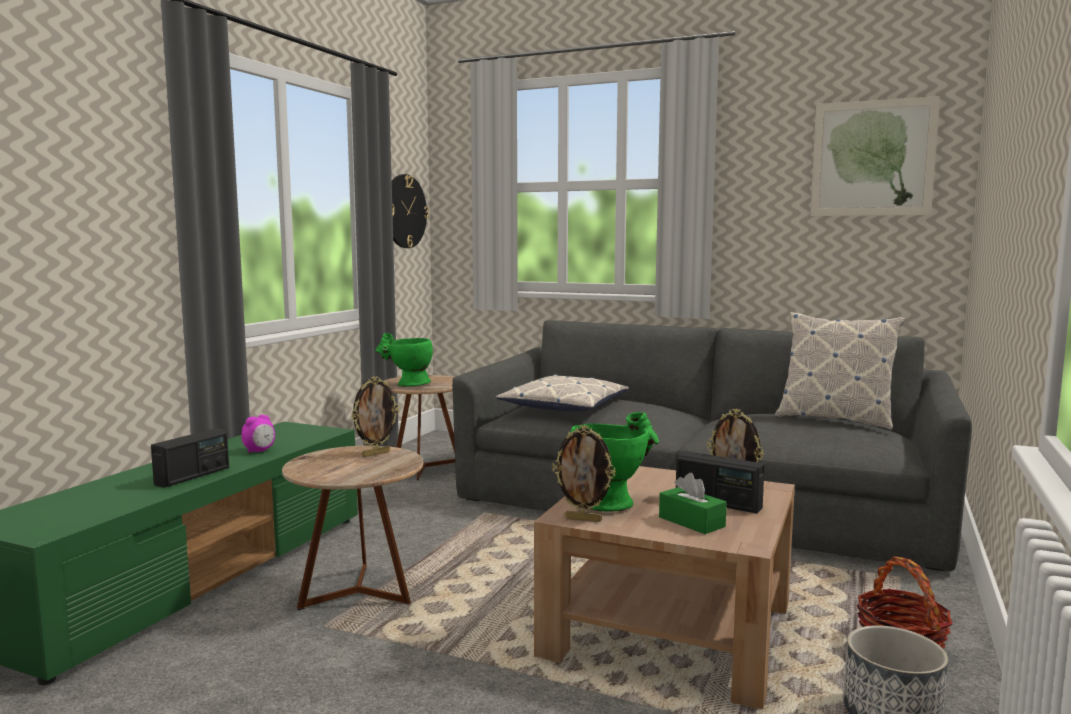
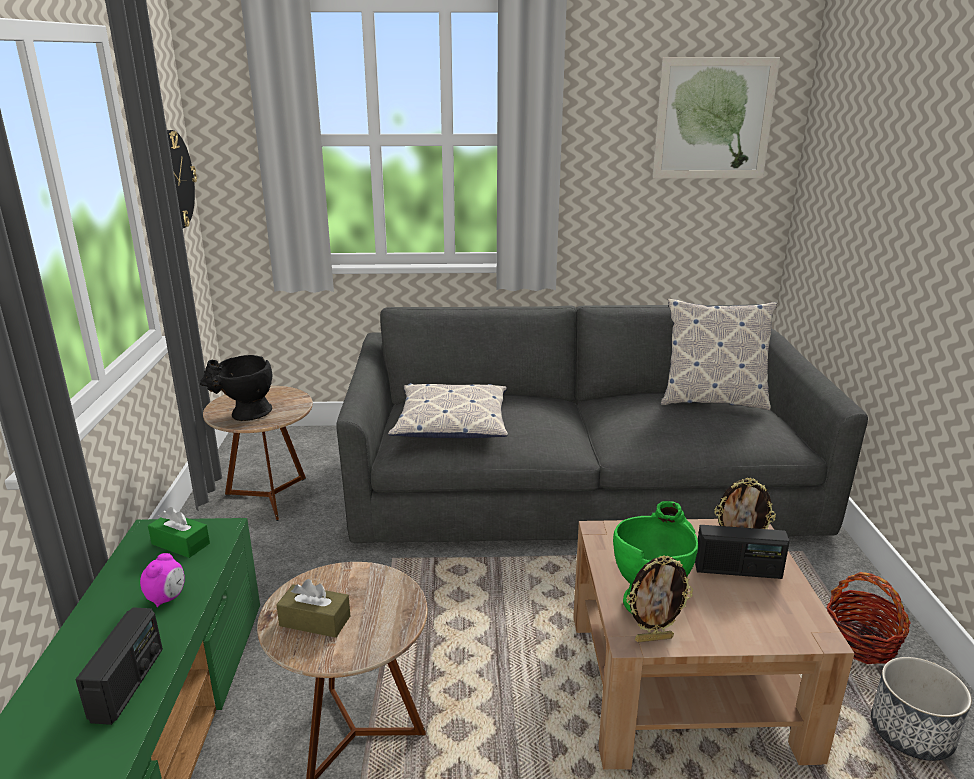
camera: 25 degrees left, 15 degrees up
(329, 463) = (315, 621): none -> brown tissue box
(376, 454) = (351, 583): picture frame -> none
(407, 385) = (245, 415): green vase -> black vase
(691, 522) = (745, 611): green tissue box -> green tissue box (180, 544)

